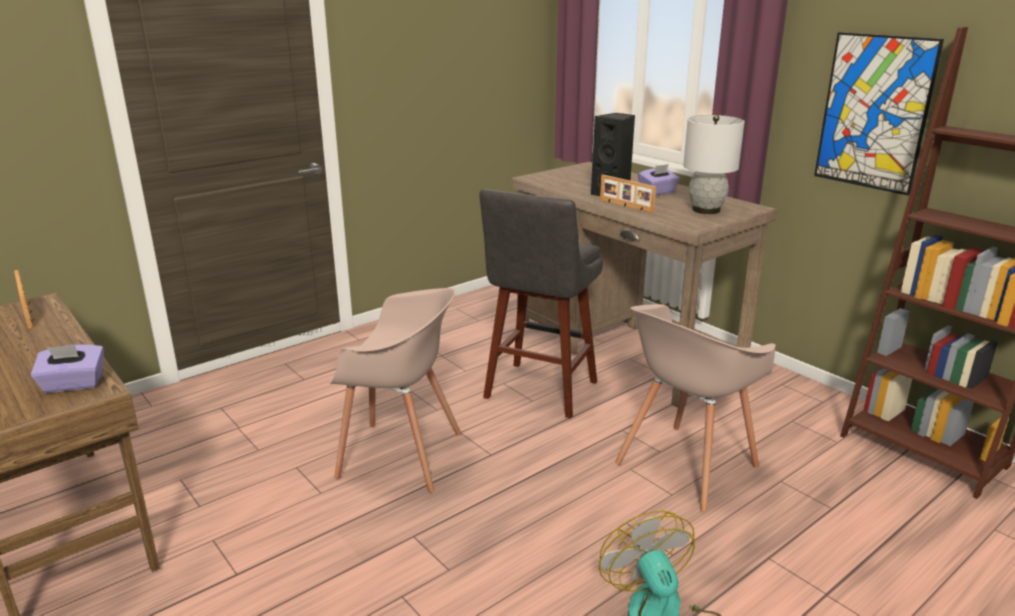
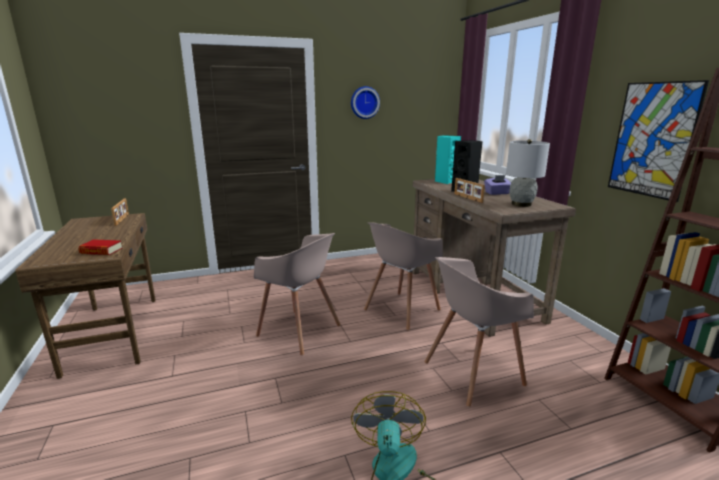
camera: 20 degrees right, 5 degrees down
(73, 384) = (101, 251): purple tissue box -> book
(409, 45) = (364, 102): none -> wall clock
(538, 392) = (401, 310): grey stool -> beige chair
(564, 175) = (445, 181): none -> turquoise speaker

